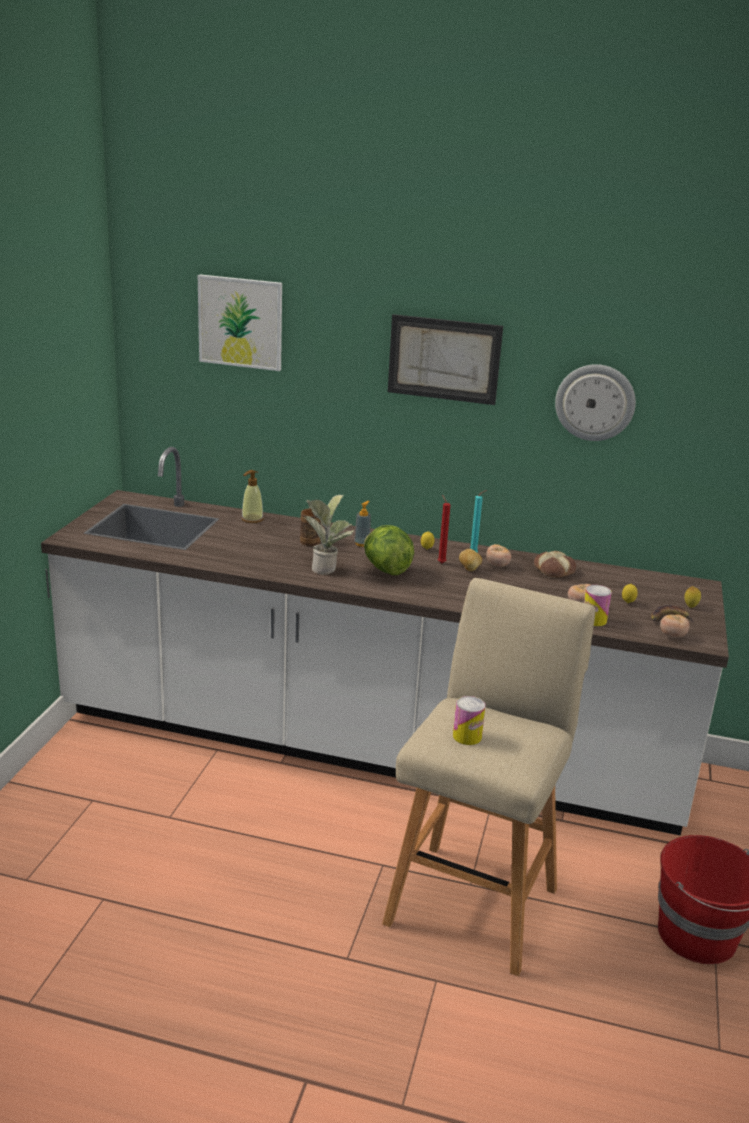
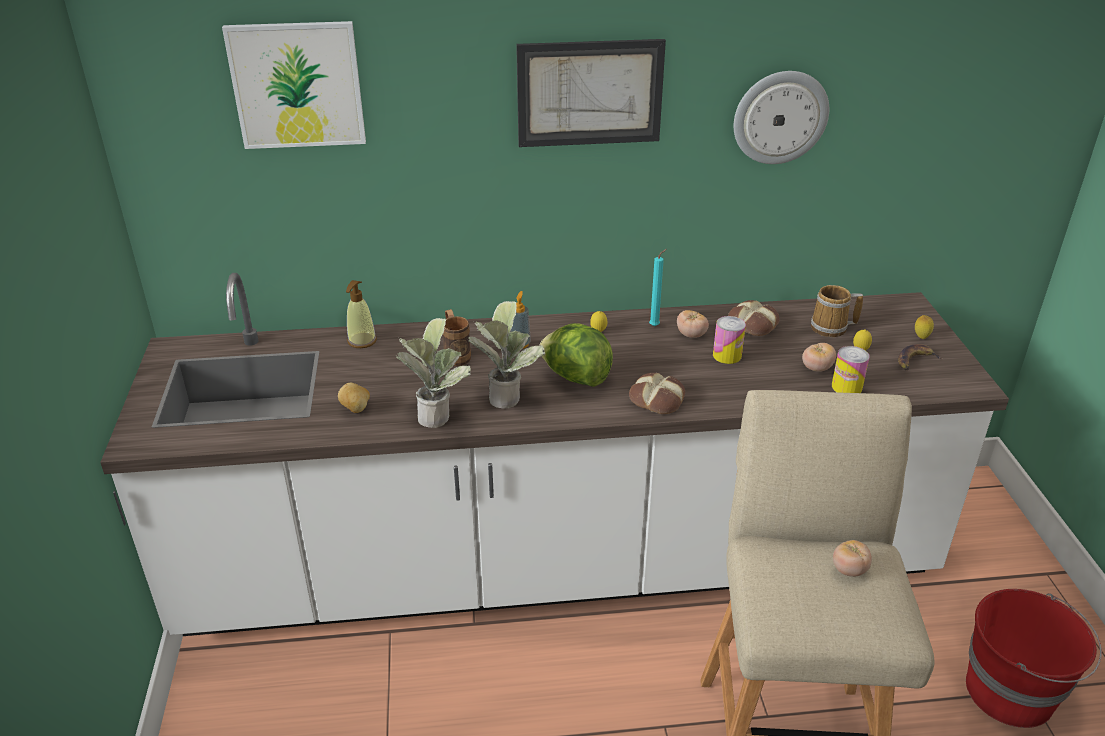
camera: 20 degrees left, 10 degrees up
(271, 566) = (437, 413): none -> potted plant
(436, 594) = (657, 399): none -> bread
(440, 562) = (628, 348): red candle -> none
(467, 736) = (809, 597): can -> can (727, 355)
(469, 569) = (666, 349): potato -> potato (356, 409)
(617, 585) = (831, 328): none -> mug
(672, 636) = (937, 386): tomato -> tomato (849, 570)

